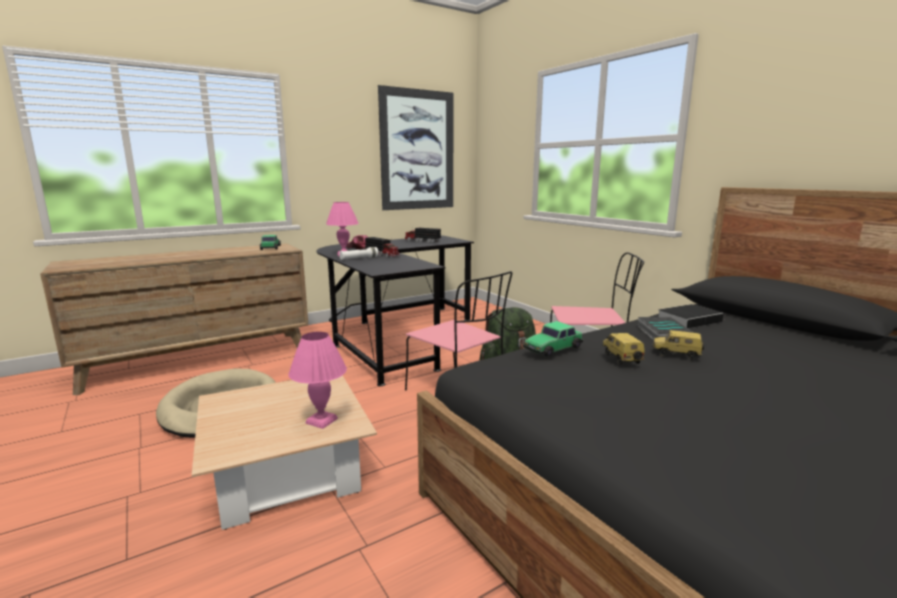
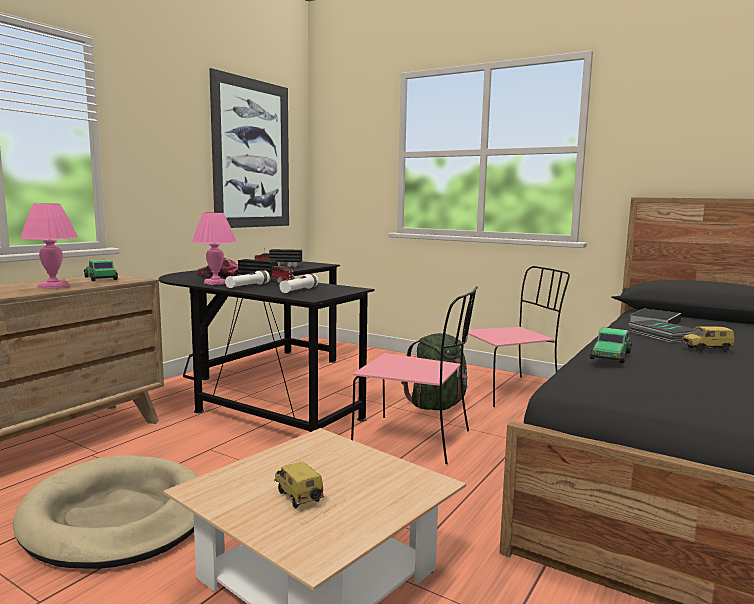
camera: 25 degrees left, 5 degrees down
(322, 421) = (386, 485): pink table lamp -> pink table lamp (54, 286)
(385, 265) = (299, 290): none -> white flashlight
(620, 359) = (684, 357): toy car -> toy car (297, 497)

